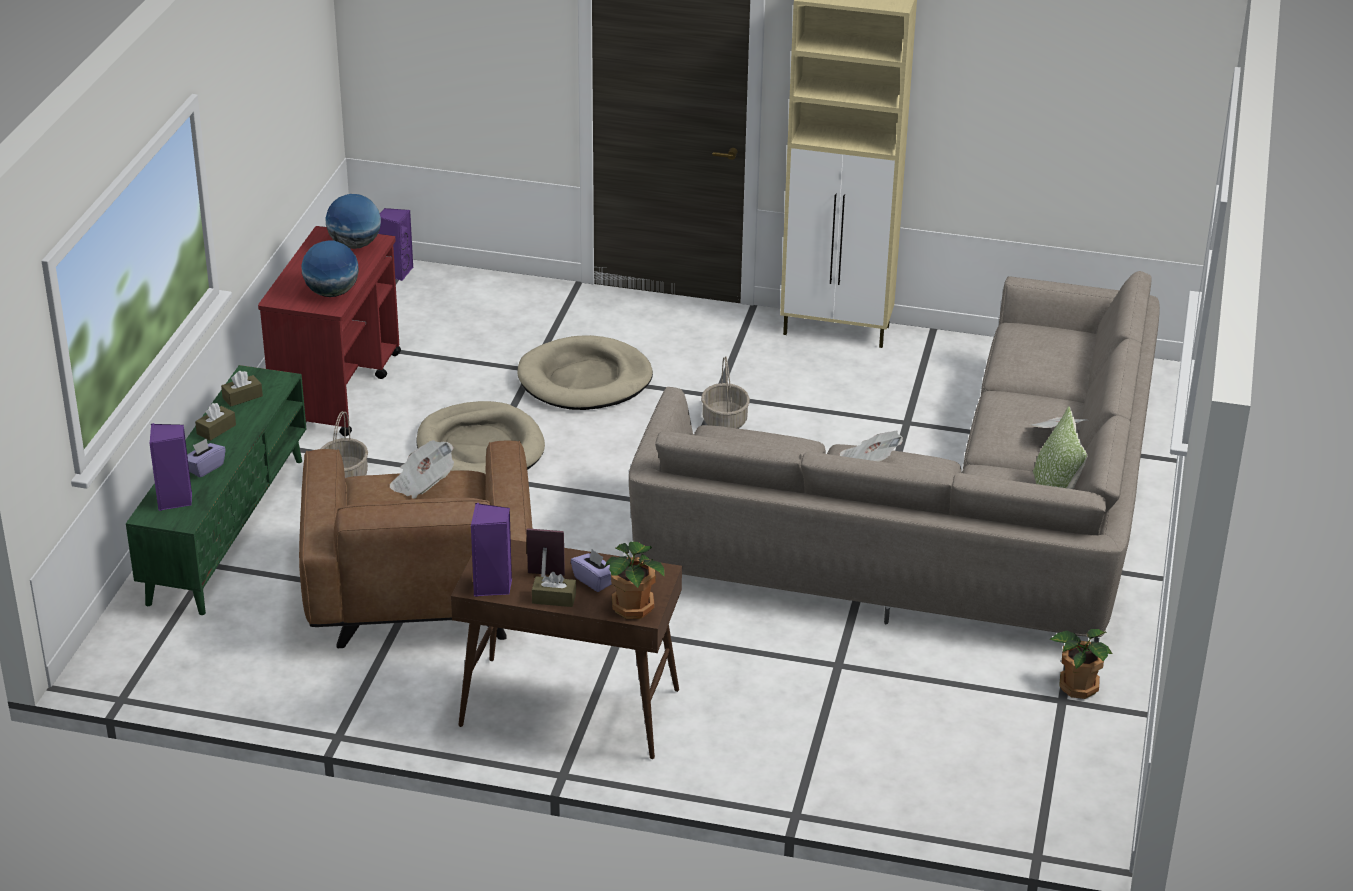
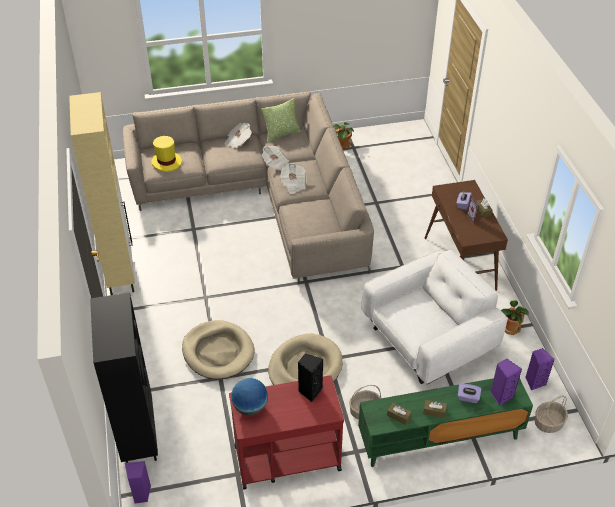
camera: 115 degrees left, 10 degrees up
(332, 293) = (309, 391): globe -> black speaker
(420, 593) = (428, 339): brown armchair -> white armchair
(422, 483) = (406, 319): newspaper -> newspaper (276, 164)
(488, 286) = (138, 437): none -> black bookcase
(492, 586) = (491, 230): purple speaker -> purple speaker (534, 382)
(634, 606) = (468, 189): potted plant -> potted plant (510, 328)
(725, 421) = (226, 287): basket -> basket (548, 423)
(1034, 344) = (166, 162): none -> yellow hat

